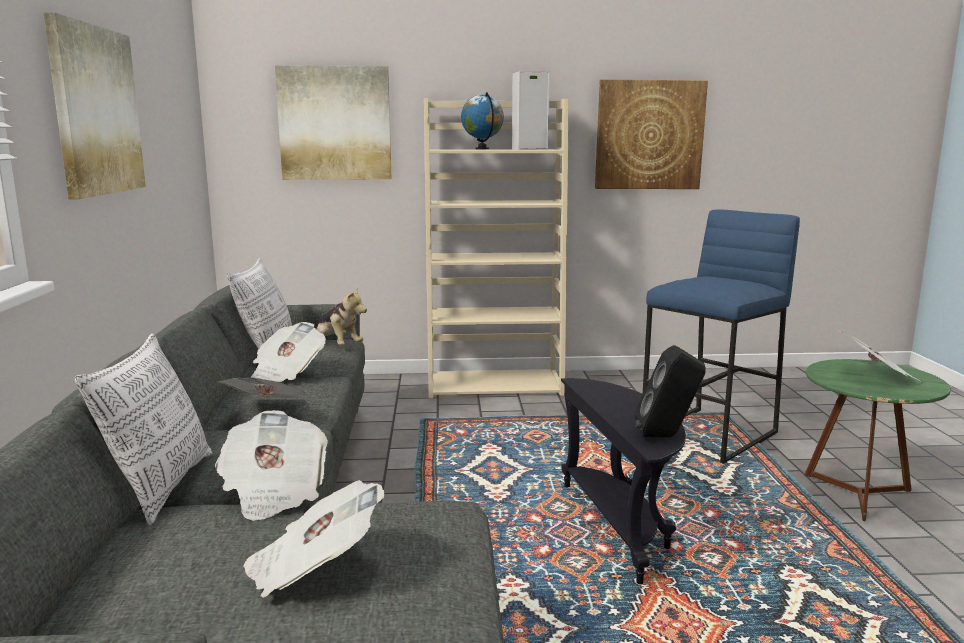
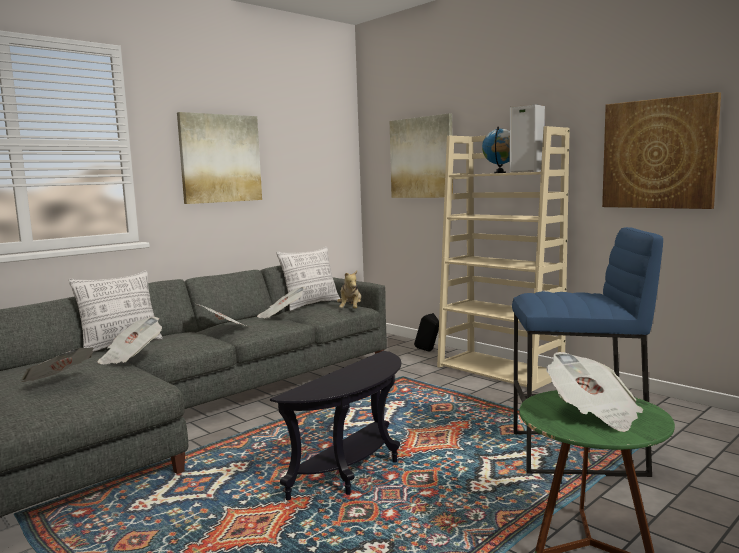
camera: 50 degrees right, 5 degrees down
(667, 436) = (319, 393): black speaker -> black speaker (429, 351)

